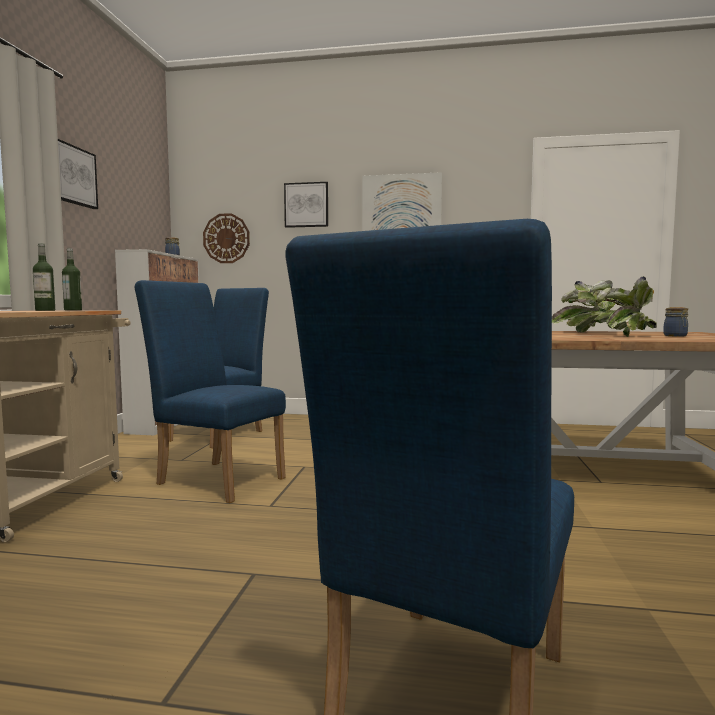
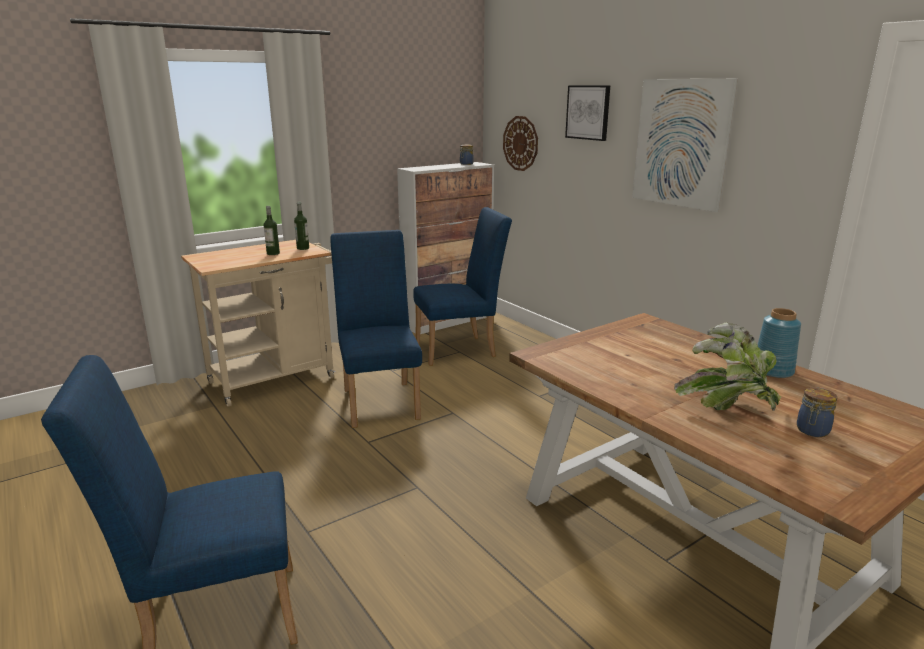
camera: 45 degrees right, 15 degrees up
(73, 175) = (354, 111): picture -> none
(586, 332) = (772, 371): potted plant -> blue vase

